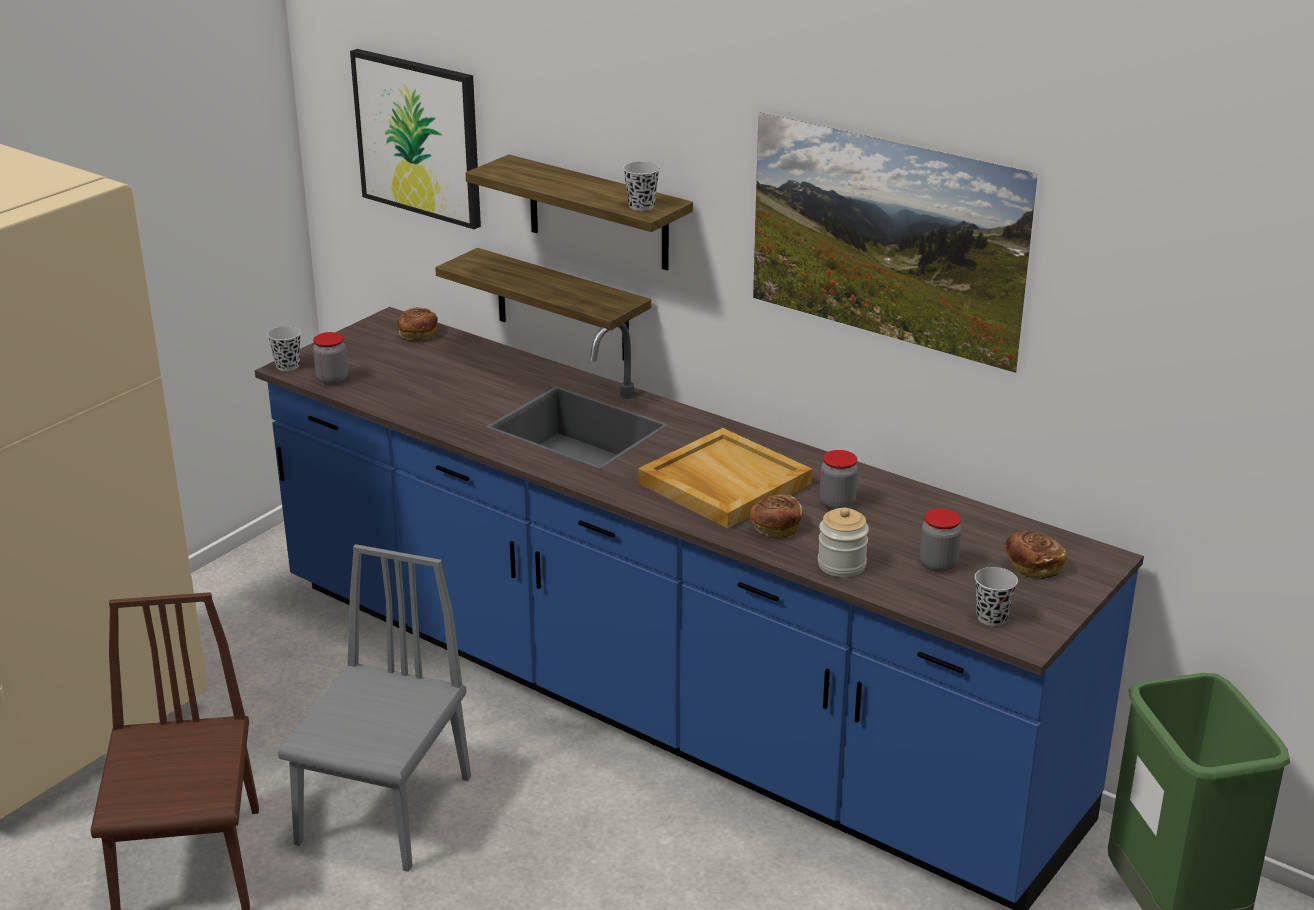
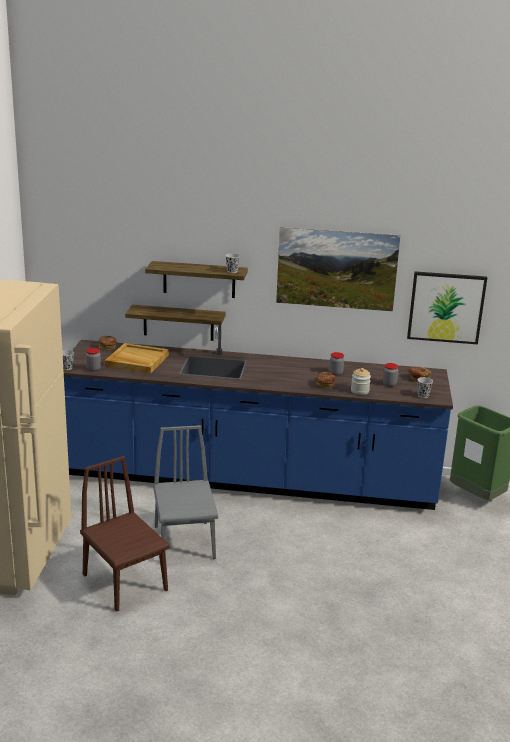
camera: 30 degrees left, 5 degrees down
(418, 137) = (100, 259): picture -> picture (446, 307)
(723, 483) = (290, 375): beige tray -> beige tray (136, 361)

